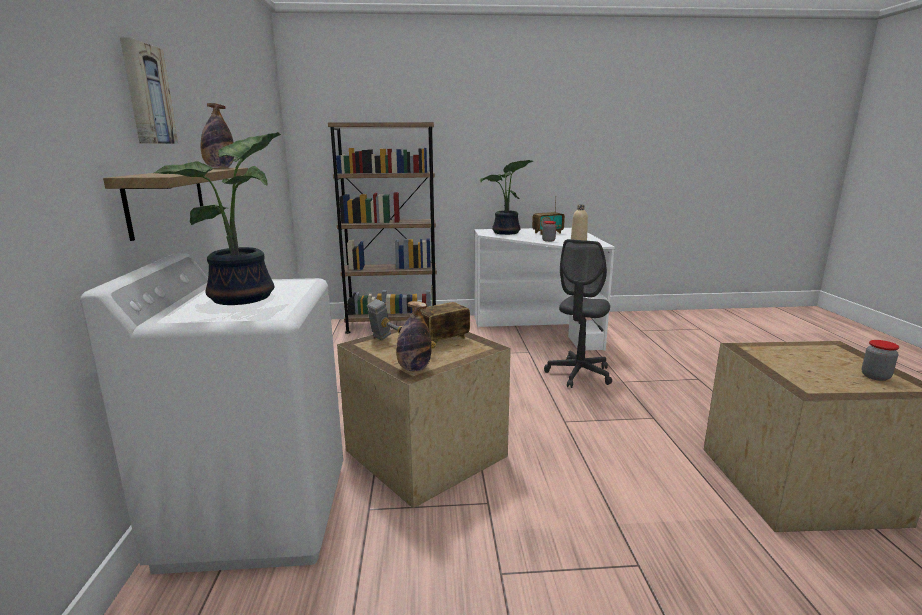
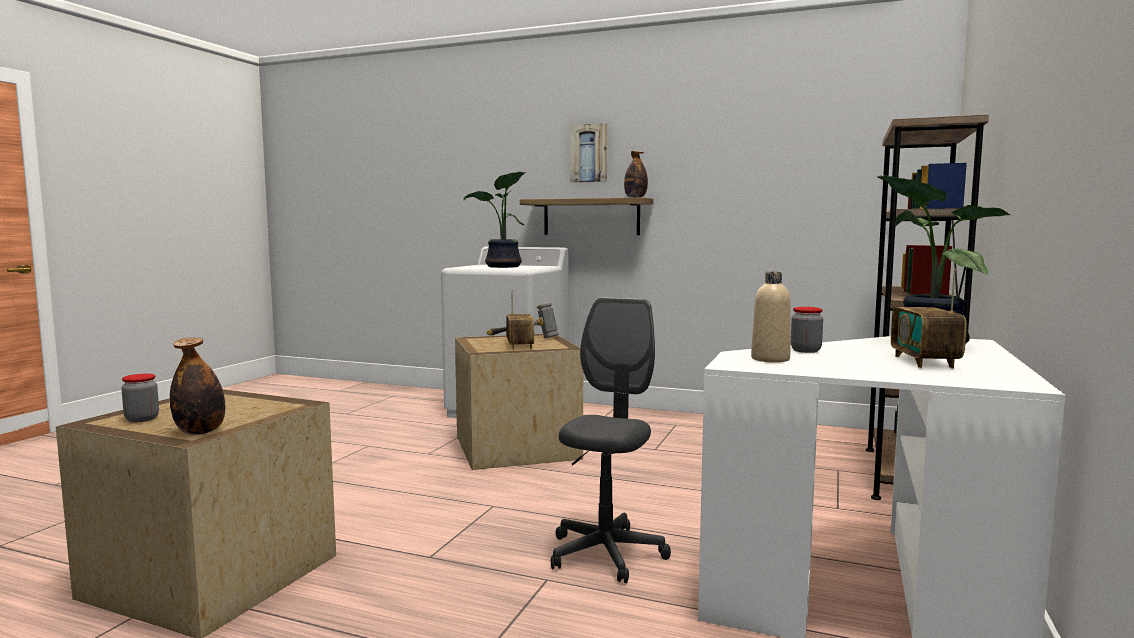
camera: 115 degrees right, 10 degrees down
(414, 368) = (476, 339): bottle -> bottle (200, 432)
(579, 374) = (606, 554): grey office chair -> grey office chair turned 60 degrees clockwise

